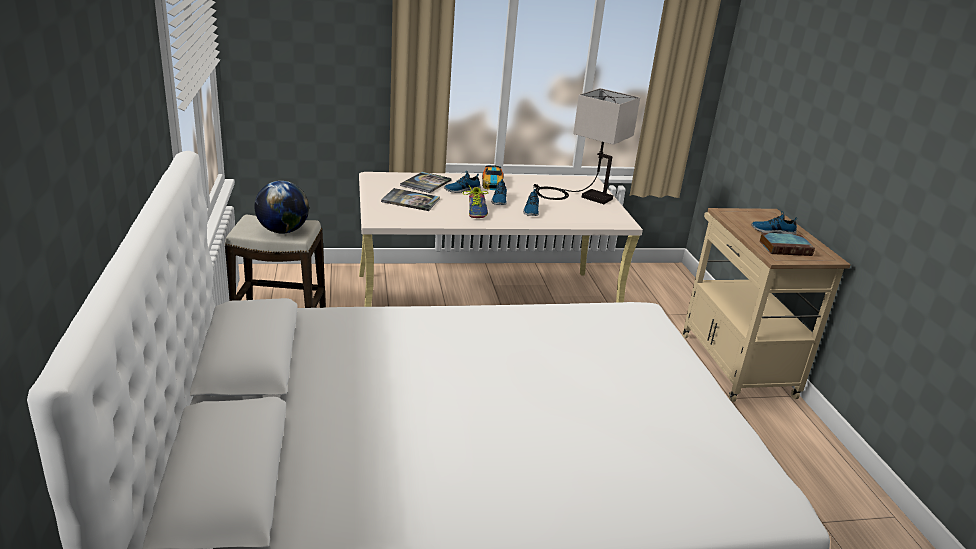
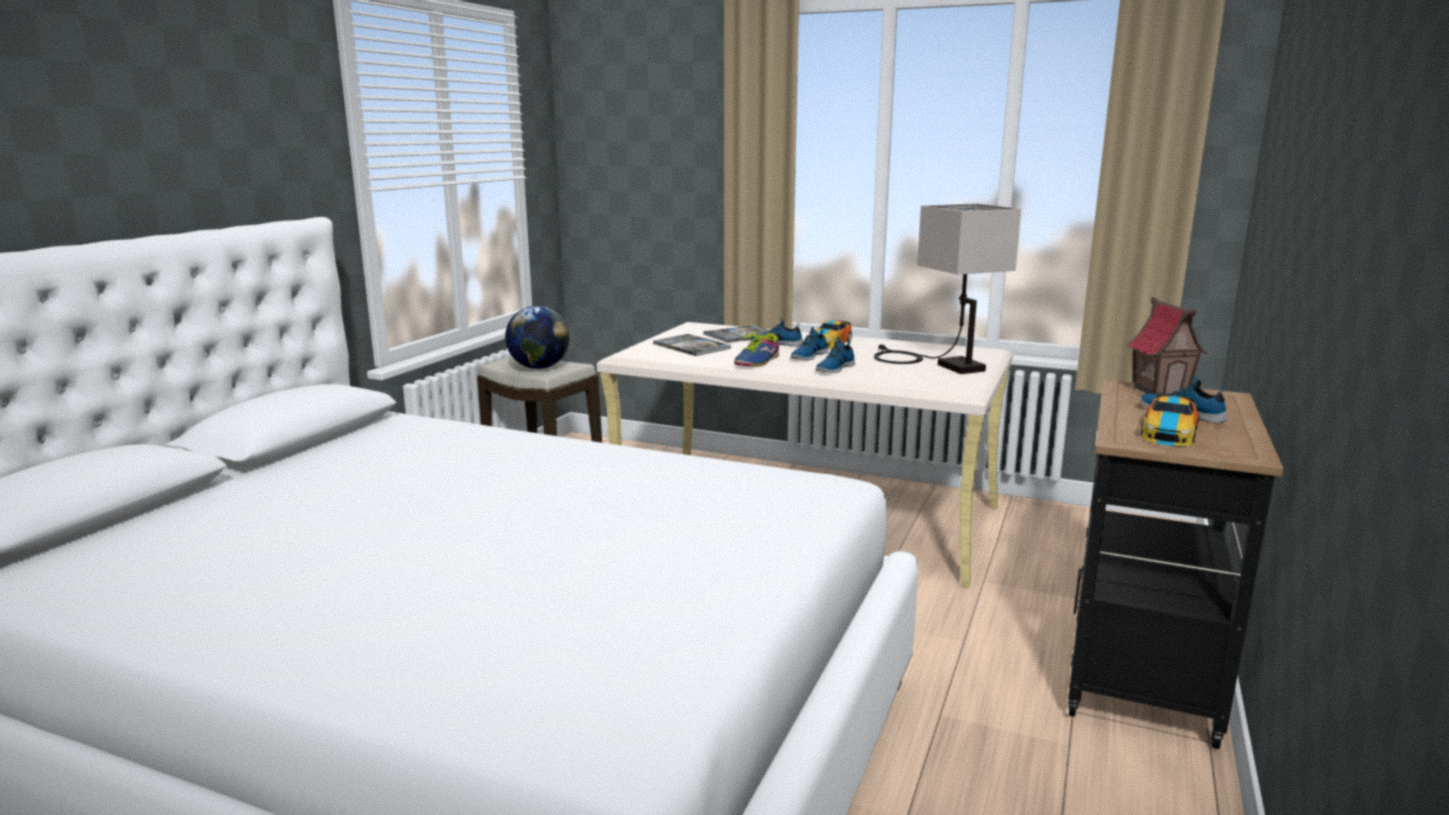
camera: 35 degrees right, 10 degrees down
(734, 363) = (1140, 668): beige cart -> black cart
(743, 214) = (1160, 391): none -> toy house
(785, 248) = (1168, 433): book -> toy car

